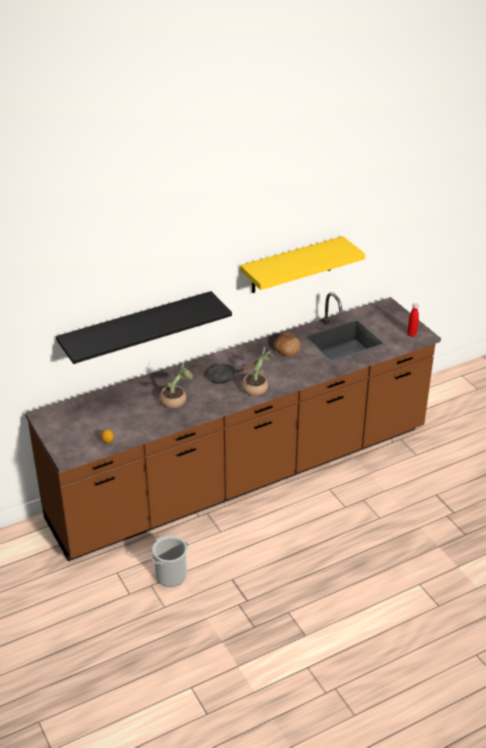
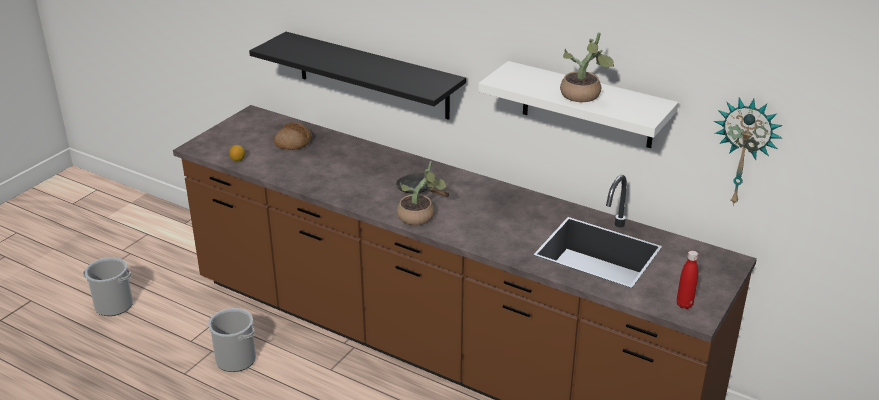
camera: 60 degrees right, 5 degrees down
(43, 628) = (113, 305): none -> bucket
(176, 401) = (342, 175): potted plant -> potted plant (583, 97)
(287, 348) = (525, 213): bread -> bread (293, 142)
(292, 265) = (587, 105): yellow shelf -> white shelf
(377, 244) = (744, 151): none -> wall clock

